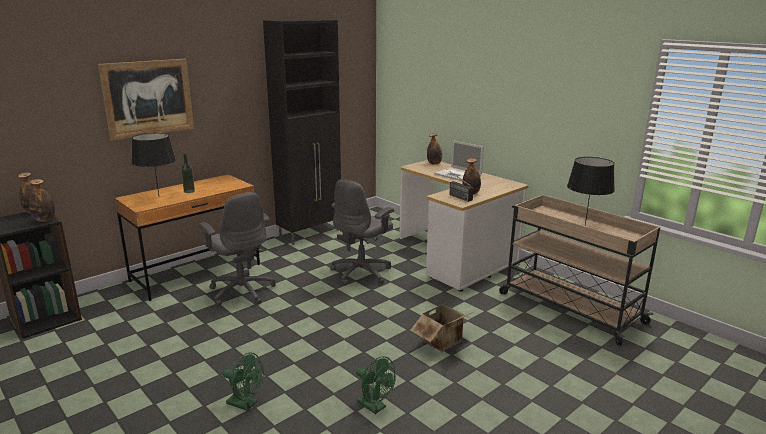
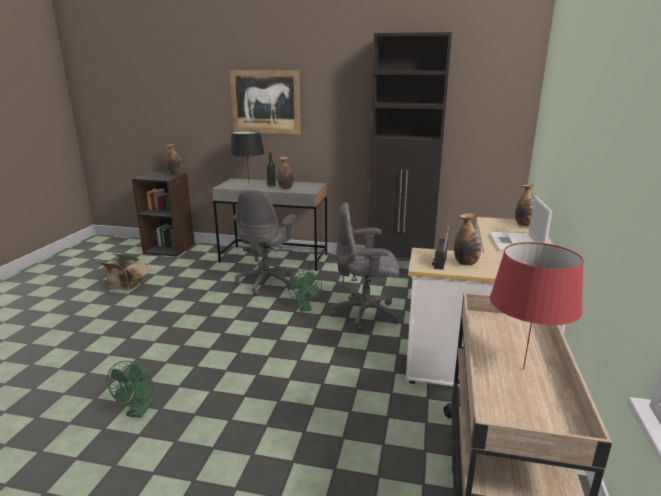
camera: 55 degrees right, 0 degrees up
(45, 220) = (165, 178): bottle -> bottle (285, 188)
(196, 273) = (274, 258): brown desk -> grey desk
(246, 404) = (111, 349): green fan -> green fan (305, 308)
(444, 342) = (286, 412): cardboard box -> cardboard box (125, 286)
(585, 225) = (523, 369): black table lamp -> red table lamp

